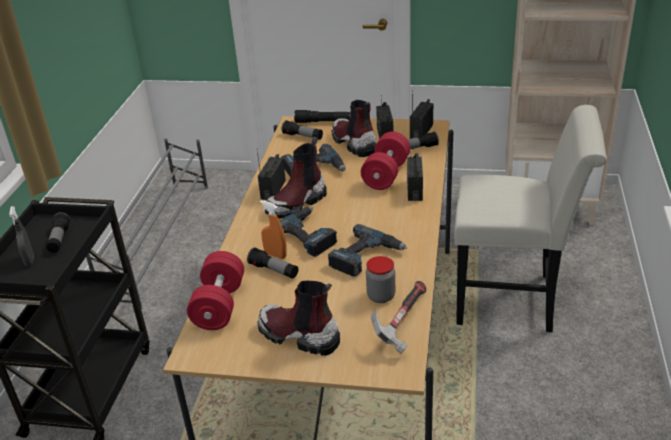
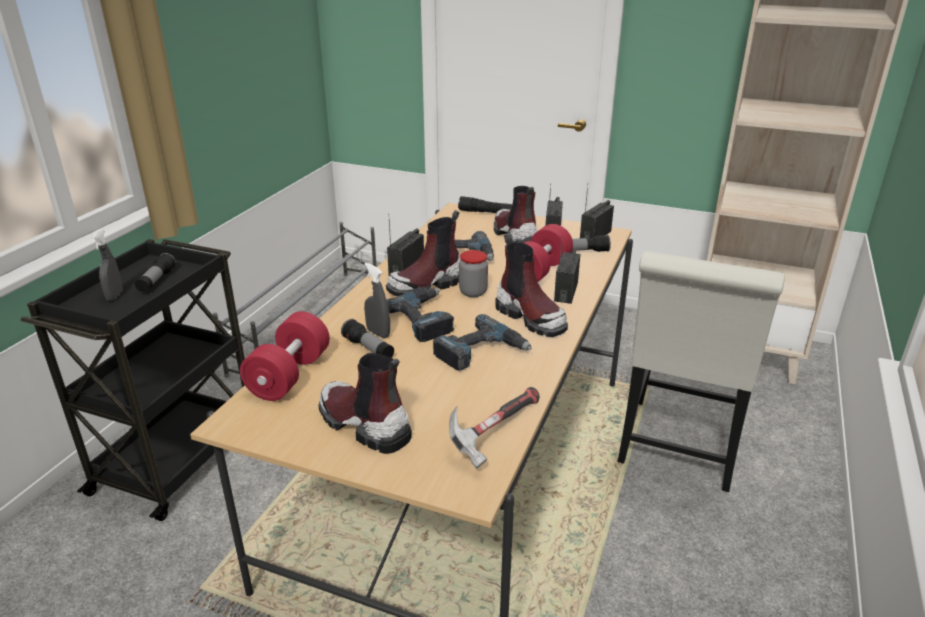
camera: 10 degrees right, 5 degrees down
(275, 255) = (378, 333): orange spray bottle -> grey spray bottle
(303, 136) = (461, 224): flashlight -> none
(381, 296) = (481, 398): jar -> jar (473, 292)
(394, 219) = (531, 317): none -> boot
(514, 299) = (677, 450): white chair -> white chair turned 90 degrees clockwise

